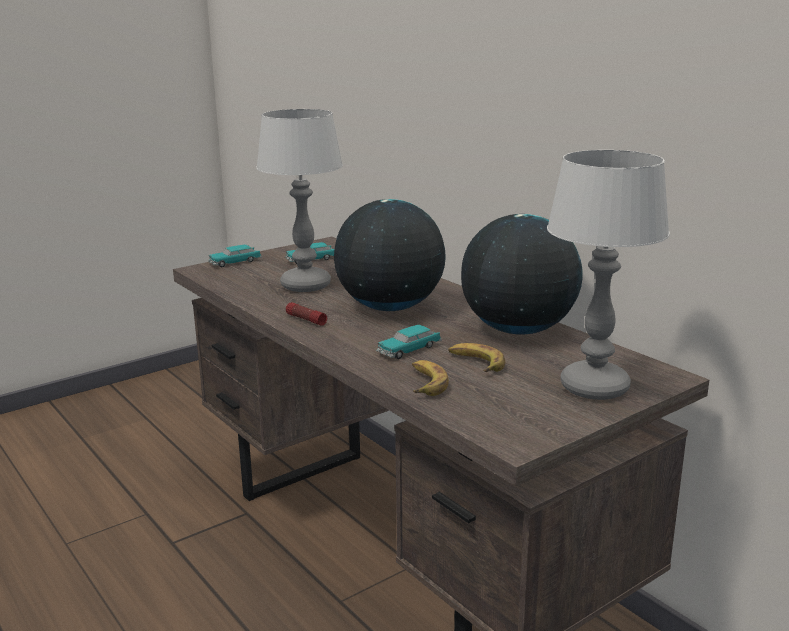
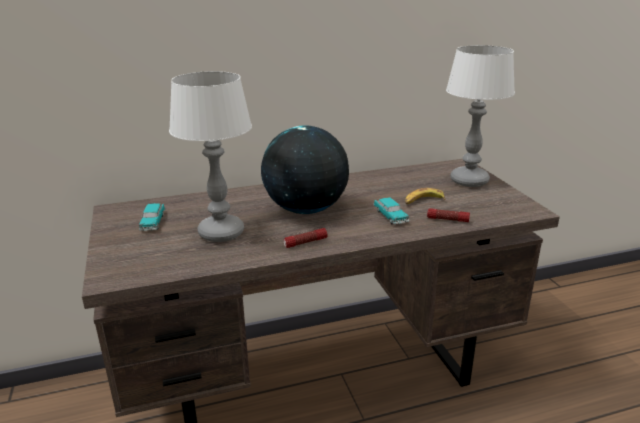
camera: 70 degrees left, 5 degrees up
(235, 262) = (110, 258): toy car -> none
(425, 383) = (447, 220): banana -> flashlight
(517, 330) = (377, 181): globe -> none

